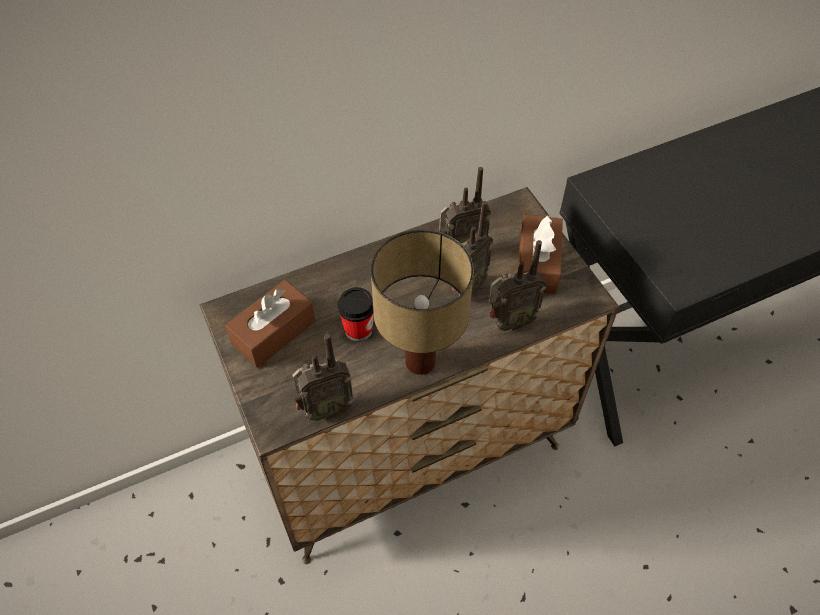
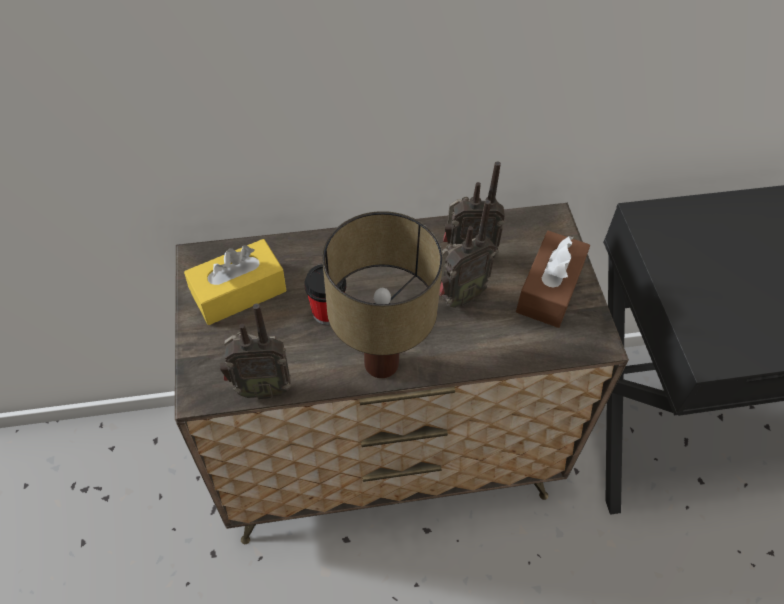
camera: 15 degrees right, 0 degrees up
(273, 332) = (239, 292): brown tissue box -> yellow tissue box
(509, 321) = (495, 345): radio -> none

